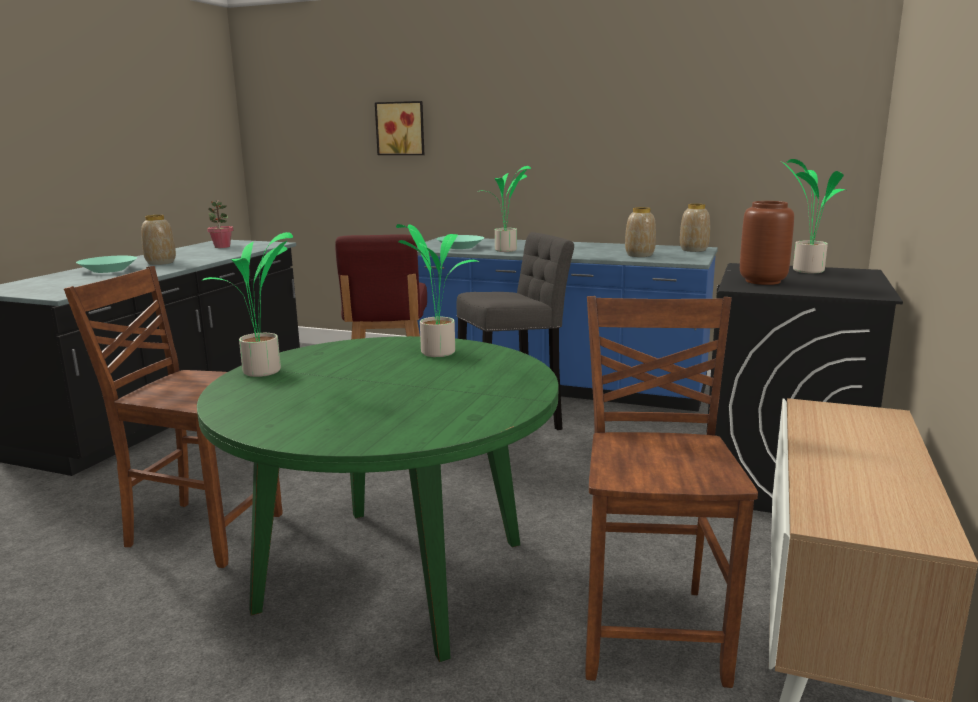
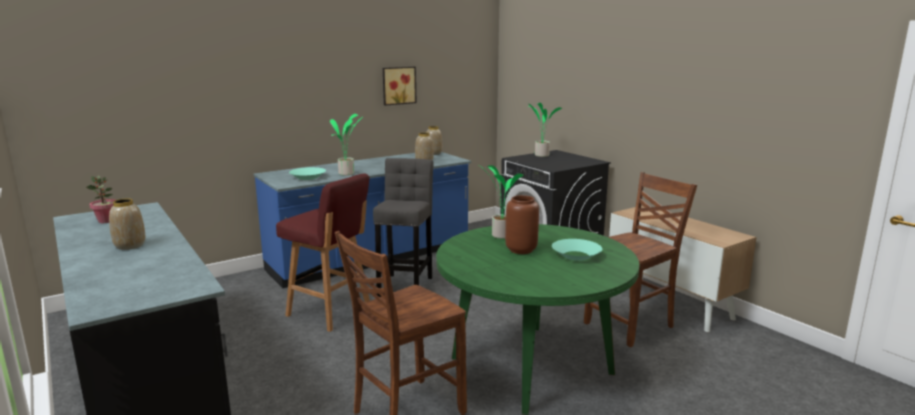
camera: 55 degrees left, 0 degrees up
(109, 270) = (114, 264): turquoise bowl -> turquoise bowl (576, 255)
(263, 372) = (477, 273): potted plant -> none
(401, 128) = (206, 89): picture -> picture (398, 85)
(652, 629) = (631, 326): brown chair -> brown chair turned 105 degrees clockwise
(763, 281) = (549, 164): brown vase -> brown vase (521, 250)

